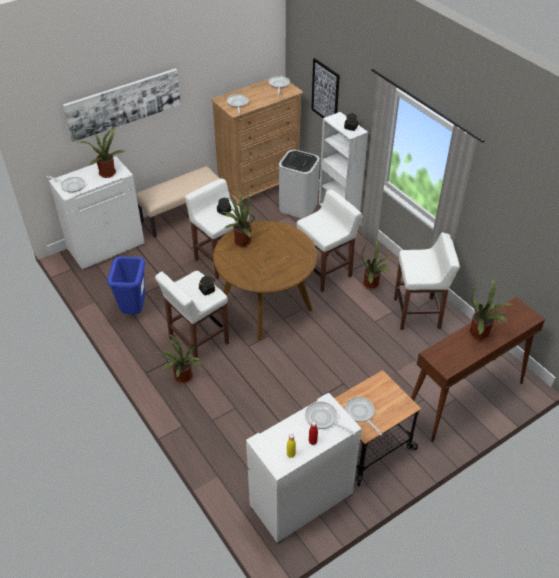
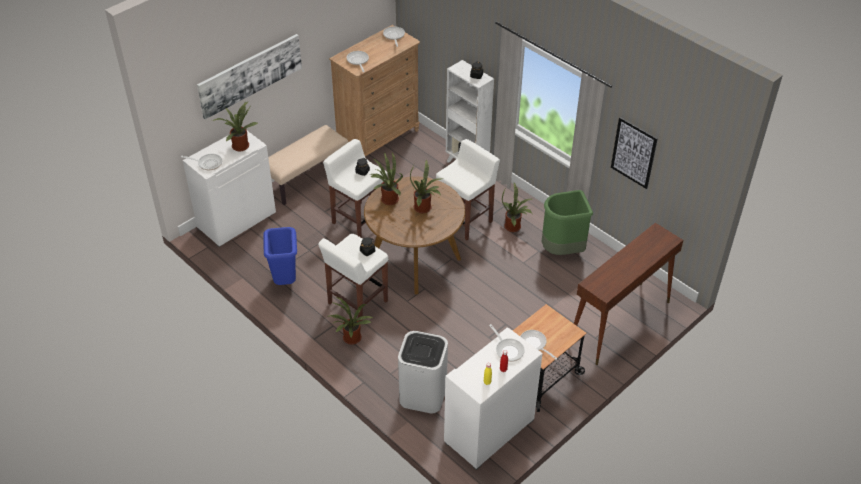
camera: 10 degrees left, 0 degrees up
(297, 206) = (423, 156): white trash can -> white trash can (422, 394)
(323, 419) = (508, 350): frying pan -> frying pan turned 150 degrees counterclockwise
(325, 92) = (444, 41): picture -> picture (634, 152)
(417, 313) = (562, 250): white stool -> green trash can
(481, 334) = (630, 260): potted plant -> potted plant (424, 208)

